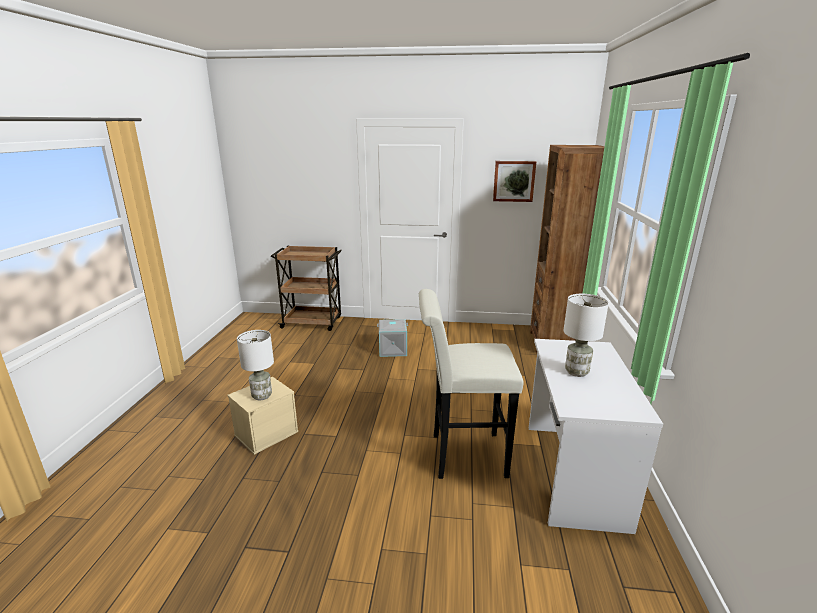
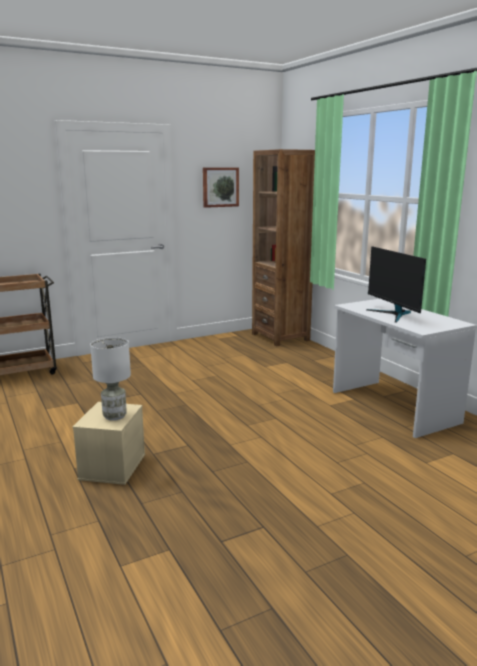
camera: 35 degrees left, 5 degrees down
(392, 350) = (147, 373): grey storage box -> none
(461, 455) = (309, 422): white stool -> none
(577, 372) = (393, 314): white table lamp -> monitor

